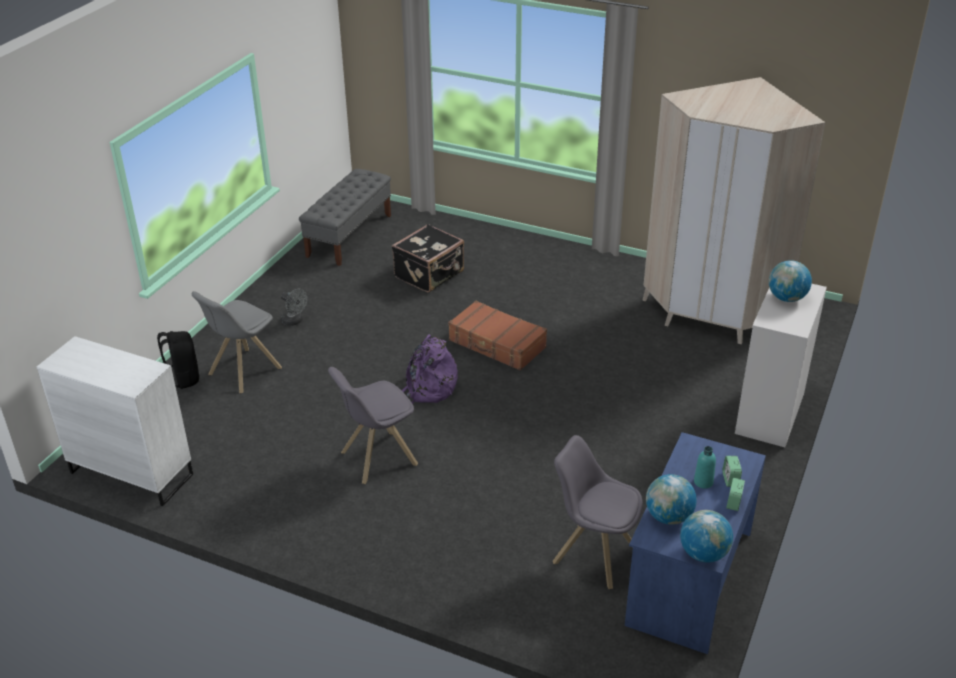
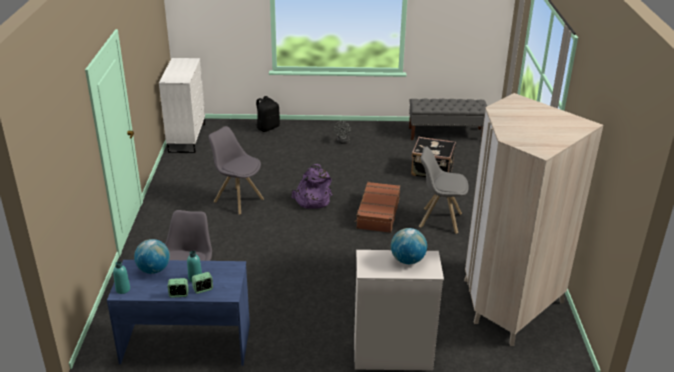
camera: 65 degrees right, 5 degrees down
(244, 371) = (286, 141): grey chair -> grey chair (440, 220)
(703, 553) = (123, 289): globe -> turquoise bottle

